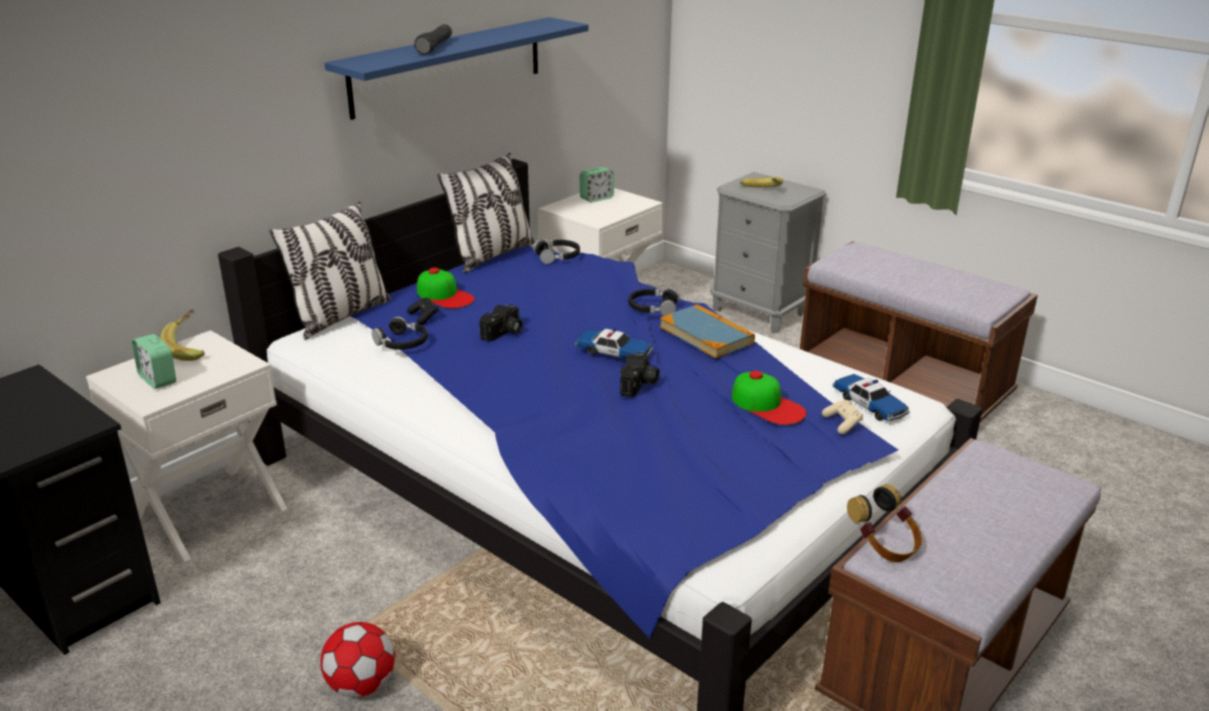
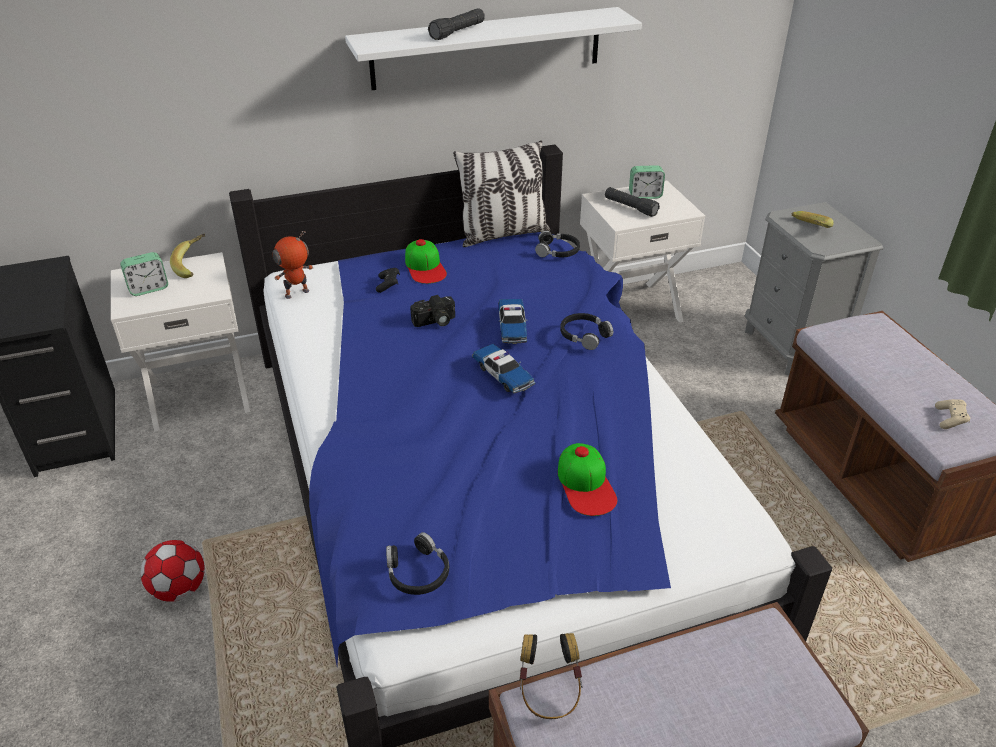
camera: 30 degrees right, 10 degrees up
(158, 379) = (148, 288): alarm clock -> alarm clock turned 105 degrees counterclockwise
(328, 350) = (297, 294): none -> toy robot
(341, 316) = (335, 264): pillow -> none
(402, 343) = (348, 306): black headphones -> black headphones (417, 572)
(448, 66) = (487, 48): blue shelf -> white shelf
(594, 209) = (630, 208): none -> black flashlight
(639, 385) = (492, 418): camera -> none
(706, 335) = (605, 382): book -> none
(842, 423) = (640, 534): beige game controller -> beige game controller (950, 419)
(869, 405) = (699, 520): toy car -> toy car (512, 327)

